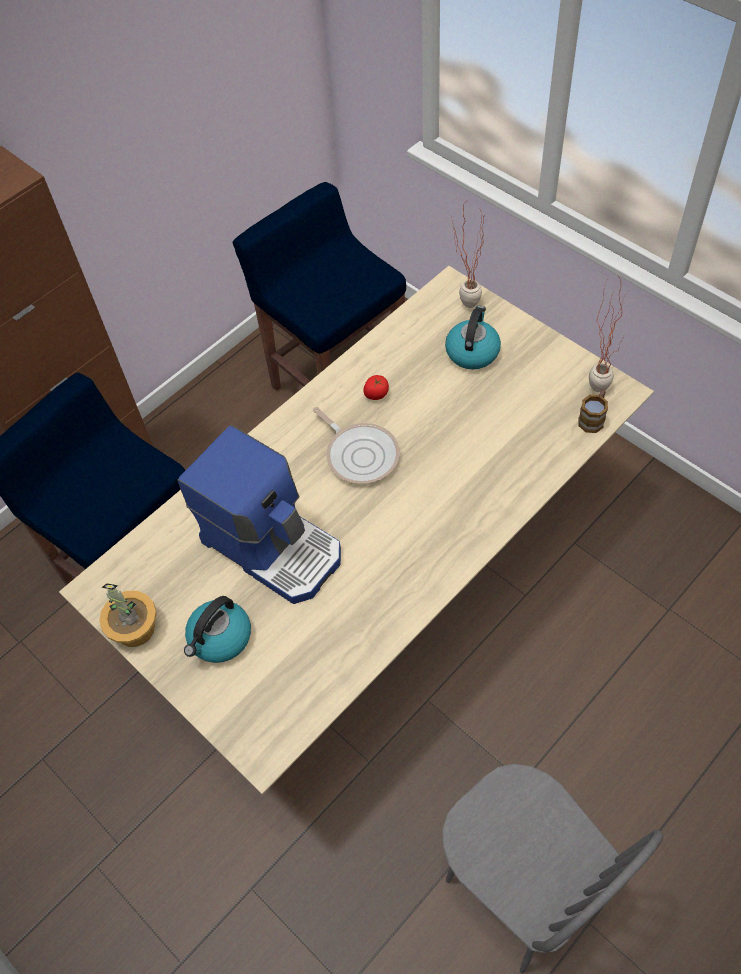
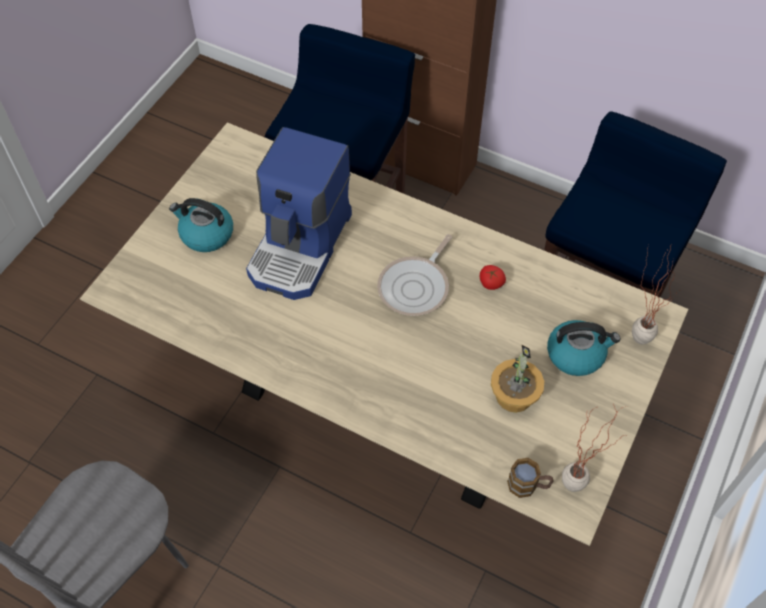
camera: 70 degrees right, 0 degrees up
(135, 629) = (203, 178): potted plant -> potted plant (513, 395)

